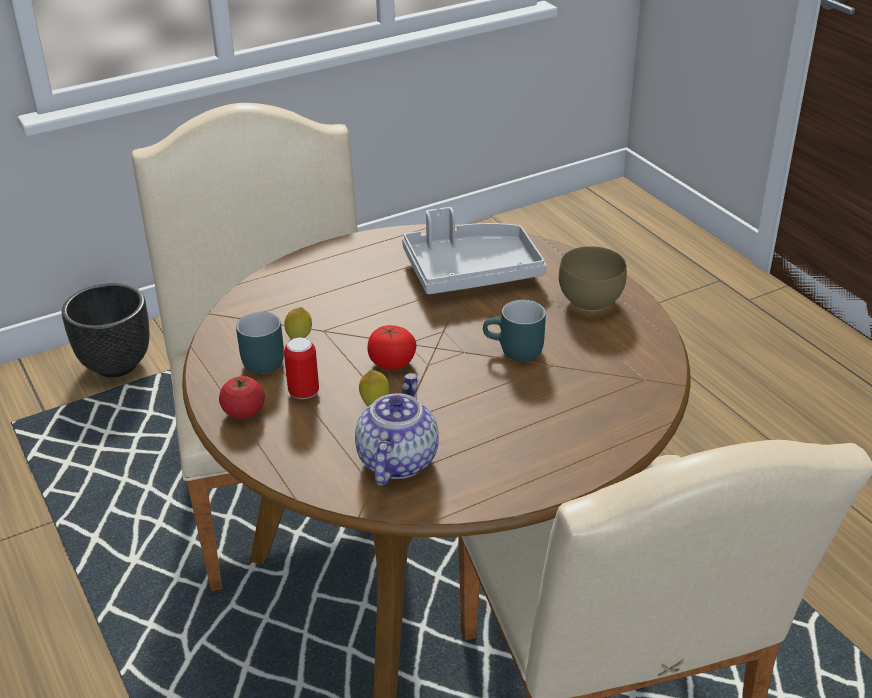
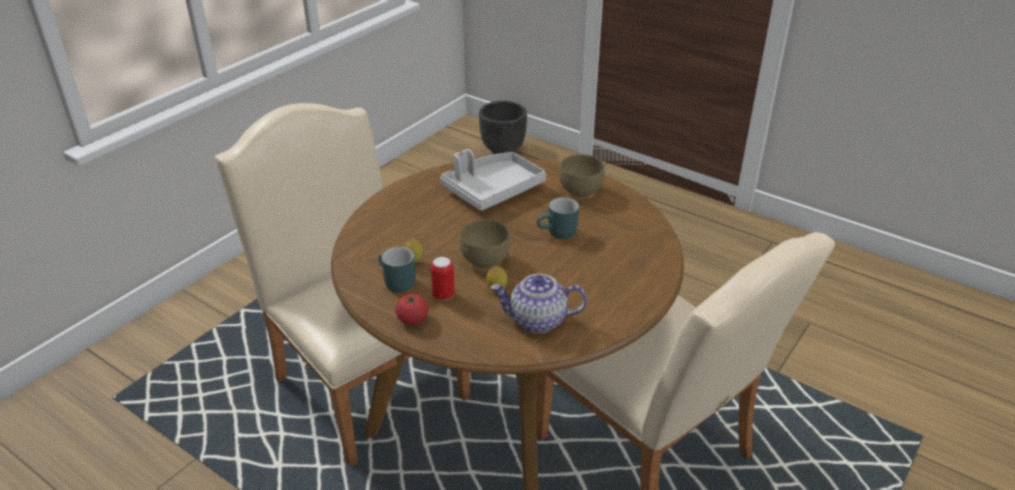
camera: 25 degrees left, 0 degrees up
(117, 365) = (174, 331): black planter -> black planter (503, 150)
(392, 363) = (487, 261): tomato -> brown bowl
(396, 460) = (537, 321): teapot -> teapot turned 75 degrees counterclockwise

